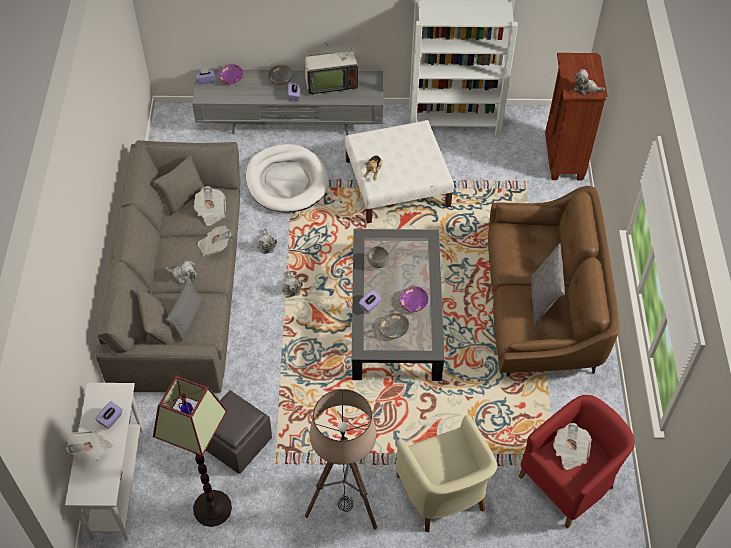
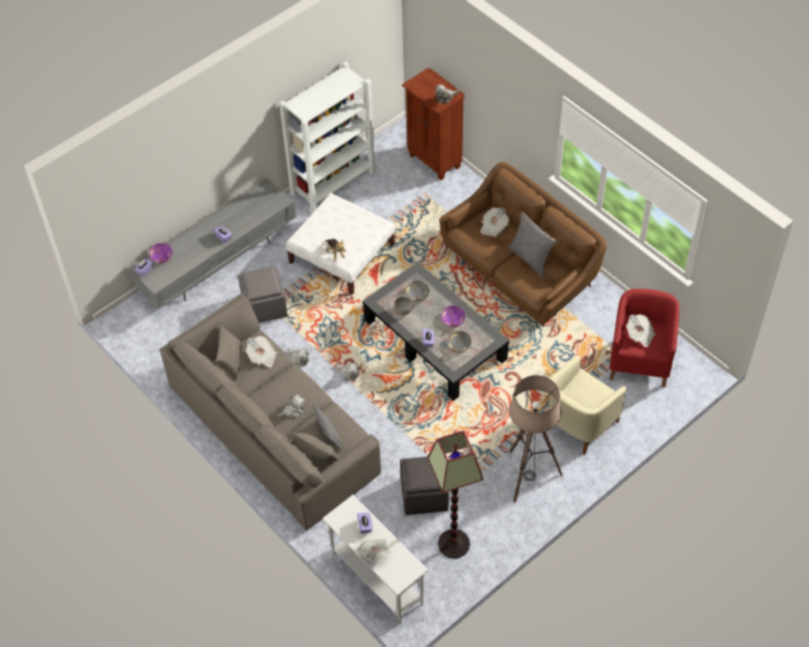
camera: 40 degrees left, 0 degrees up
(214, 246) = (292, 377): newspaper -> newspaper (493, 227)
(280, 79) = (199, 232): grey bowl -> grey bowl (417, 294)
(287, 181) = (264, 306): white dog bed -> grey ottoman
(330, 84) = (240, 212): television -> none
(442, 494) = (578, 424): beige armchair -> beige armchair turned 105 degrees clockwise

